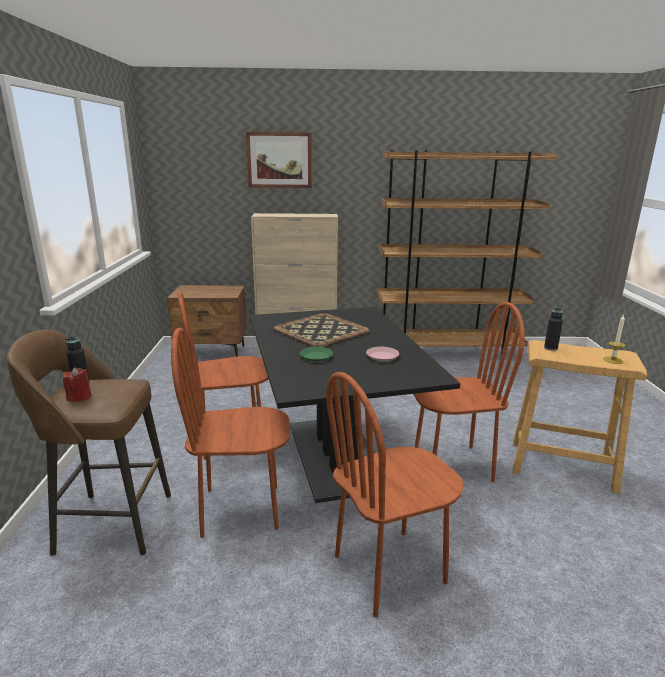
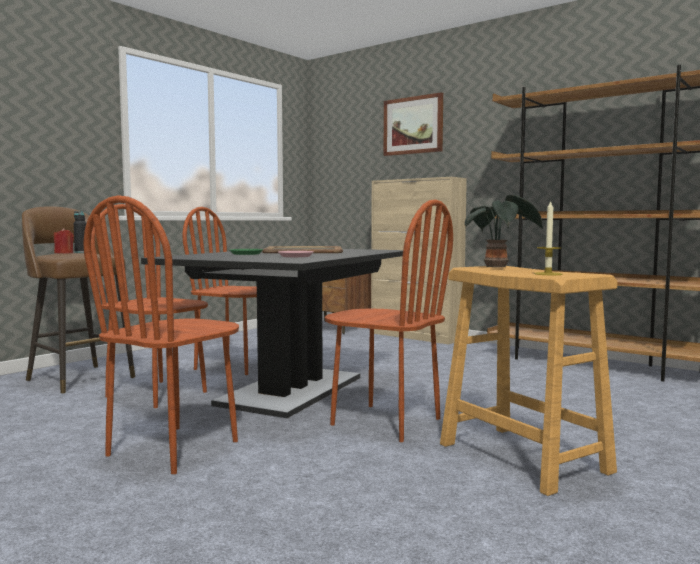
camera: 40 degrees right, 15 degrees down
(390, 569) = (174, 448): brown chair -> brown chair turned 75 degrees counterclockwise
(550, 348) = (499, 267): black bottle -> potted plant

